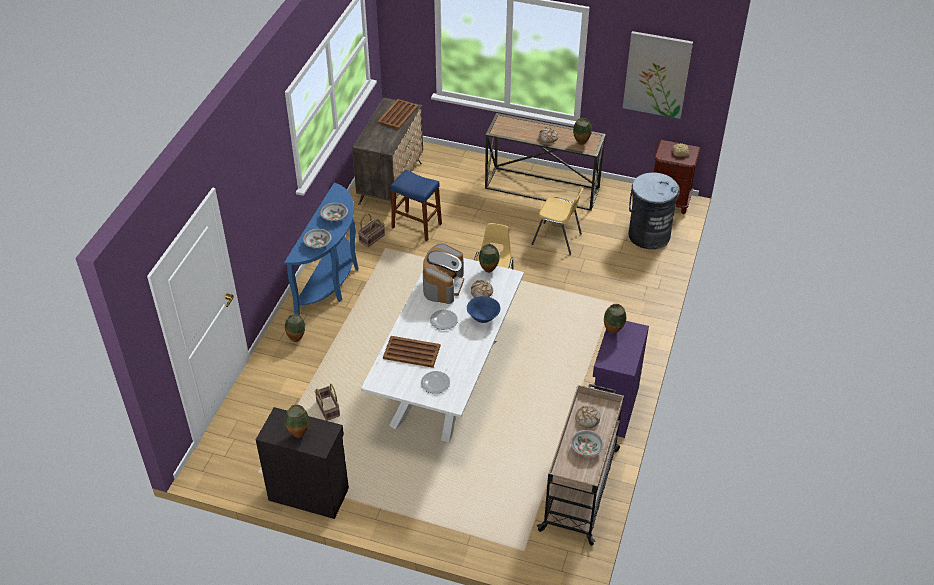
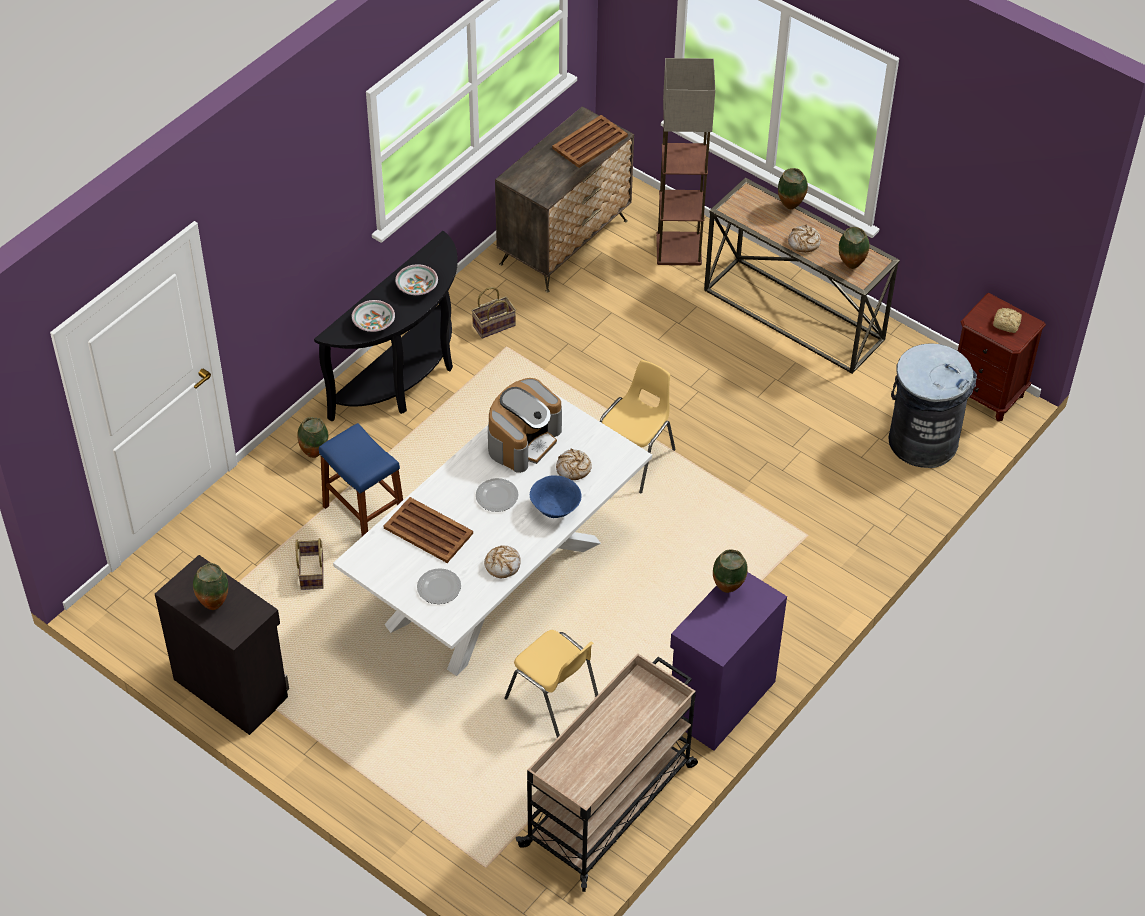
camera: 20 degrees right, 5 degrees up
(332, 281) = (405, 378): blue console table -> black console table
(416, 225) = (570, 323): blue stool -> blue stool (364, 515)
(459, 170) = (679, 248): none -> floor lamp
(489, 271) = (601, 439): vase -> vase (790, 208)
(557, 239) = (774, 406): yellow chair -> yellow chair (553, 701)
(586, 448) = (605, 751): bowl -> none
(587, 419) = (630, 708): bread -> bread (502, 564)
(657, 74) = (989, 191): picture -> none

